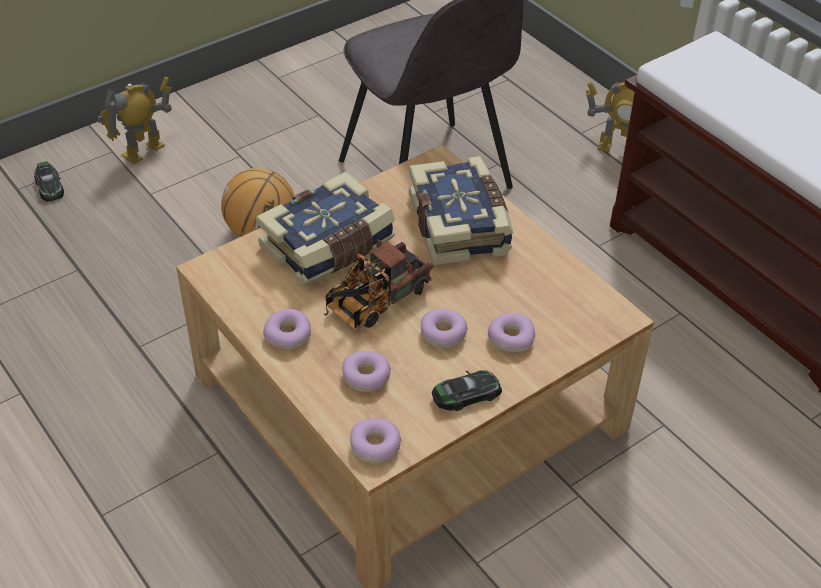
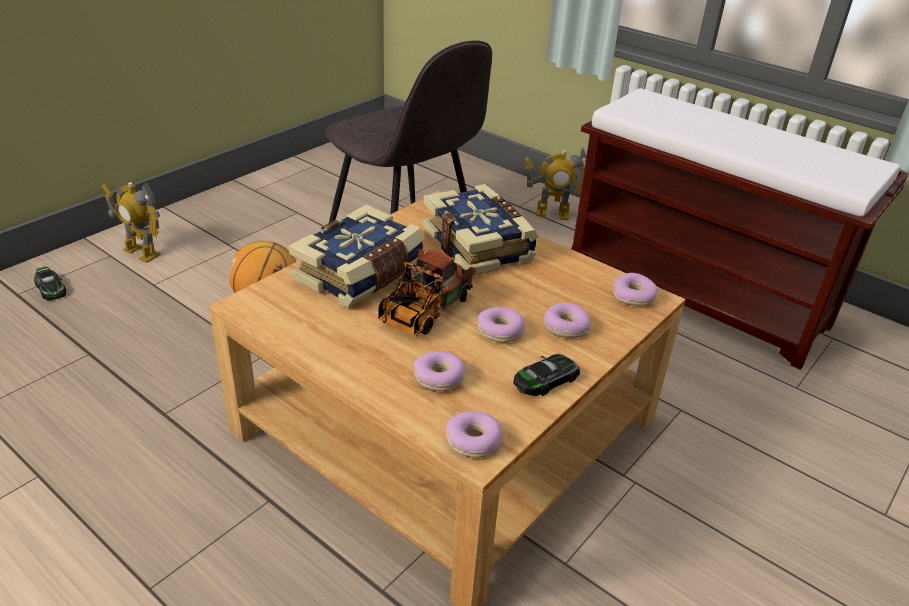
camera: 15 degrees left, 10 degrees down
(143, 151) = (141, 253): toy robot -> toy robot turned 90 degrees counterclockwise
(288, 335) = (345, 351): donut -> donut (634, 296)

